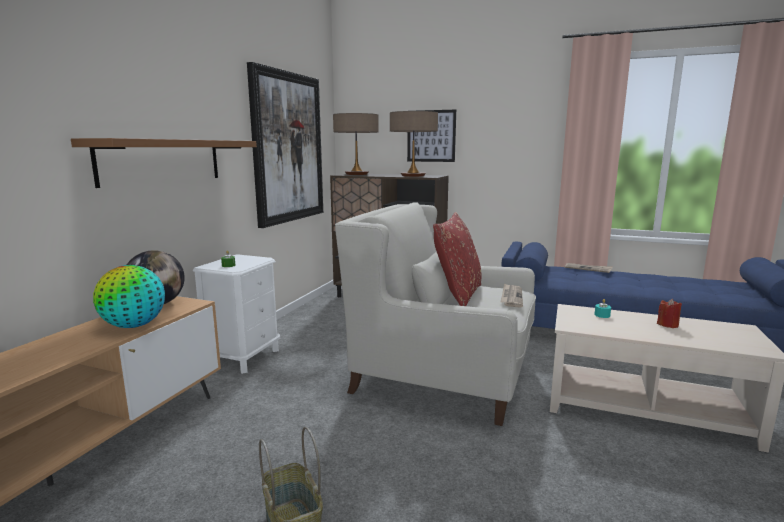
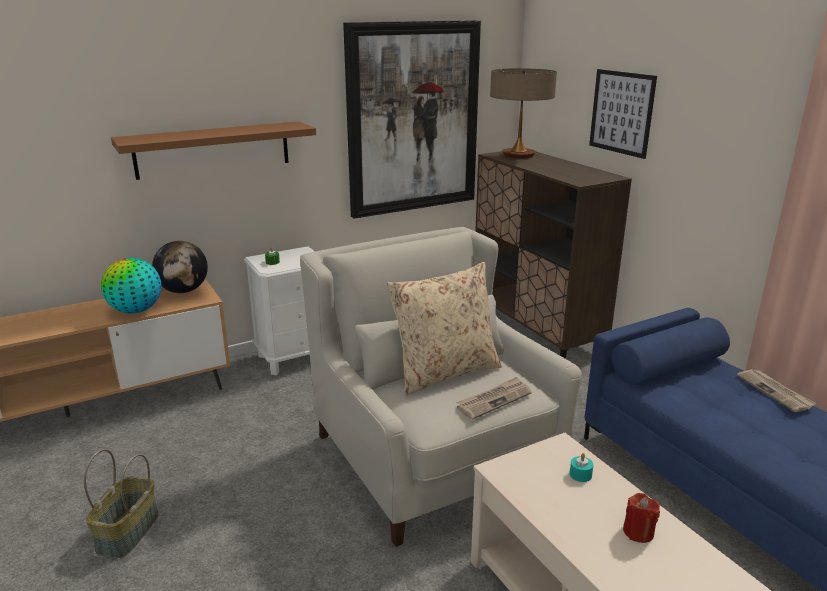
camera: 40 degrees right, 10 degrees up
(413, 176) = (570, 173): table lamp -> none
(457, 295) = (445, 372): red pillow -> beige pillow

